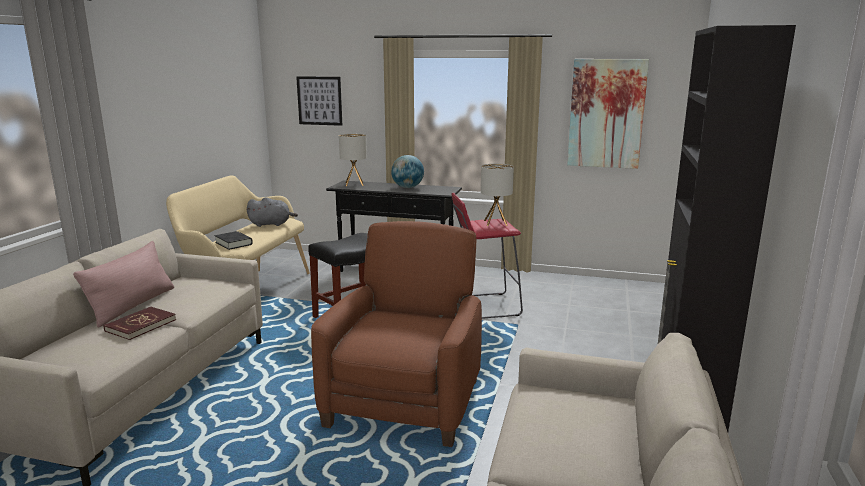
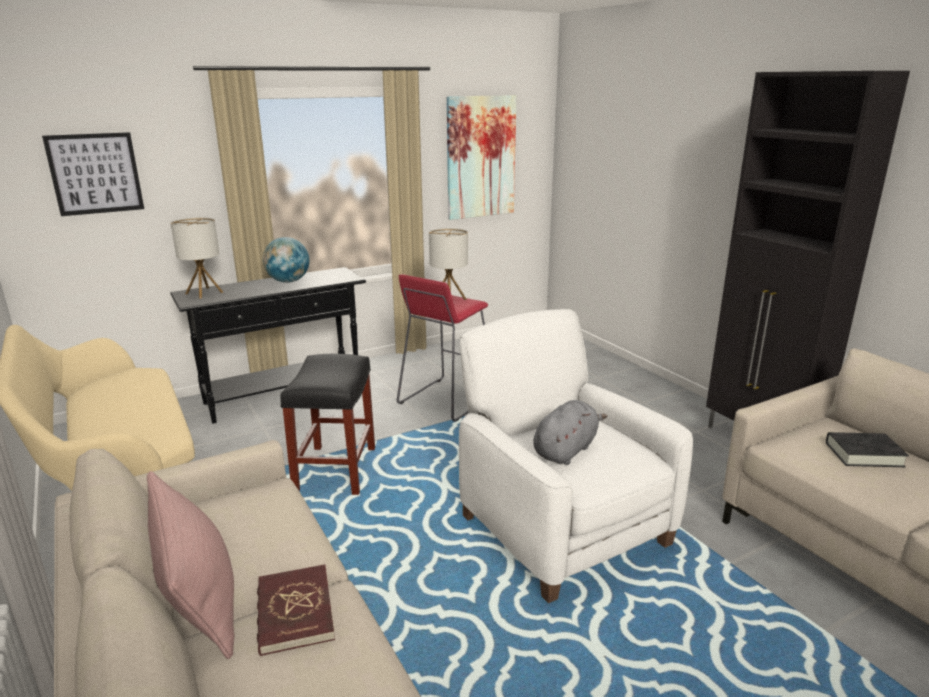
camera: 45 degrees left, 5 degrees up
(234, 243) = (141, 433): black book -> black book (863, 454)
(271, 224) = (129, 386): grey plush toy -> grey plush toy (566, 450)
(405, 401) = (562, 528): brown armchair -> white armchair

